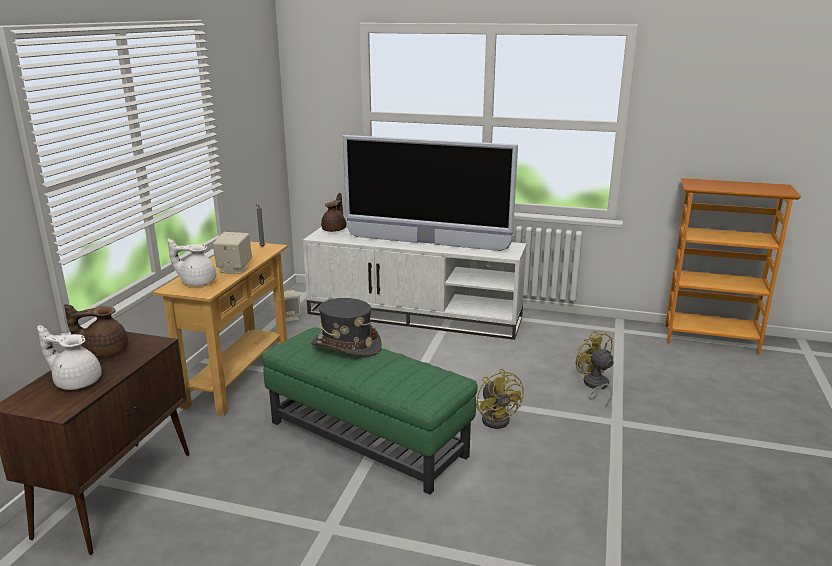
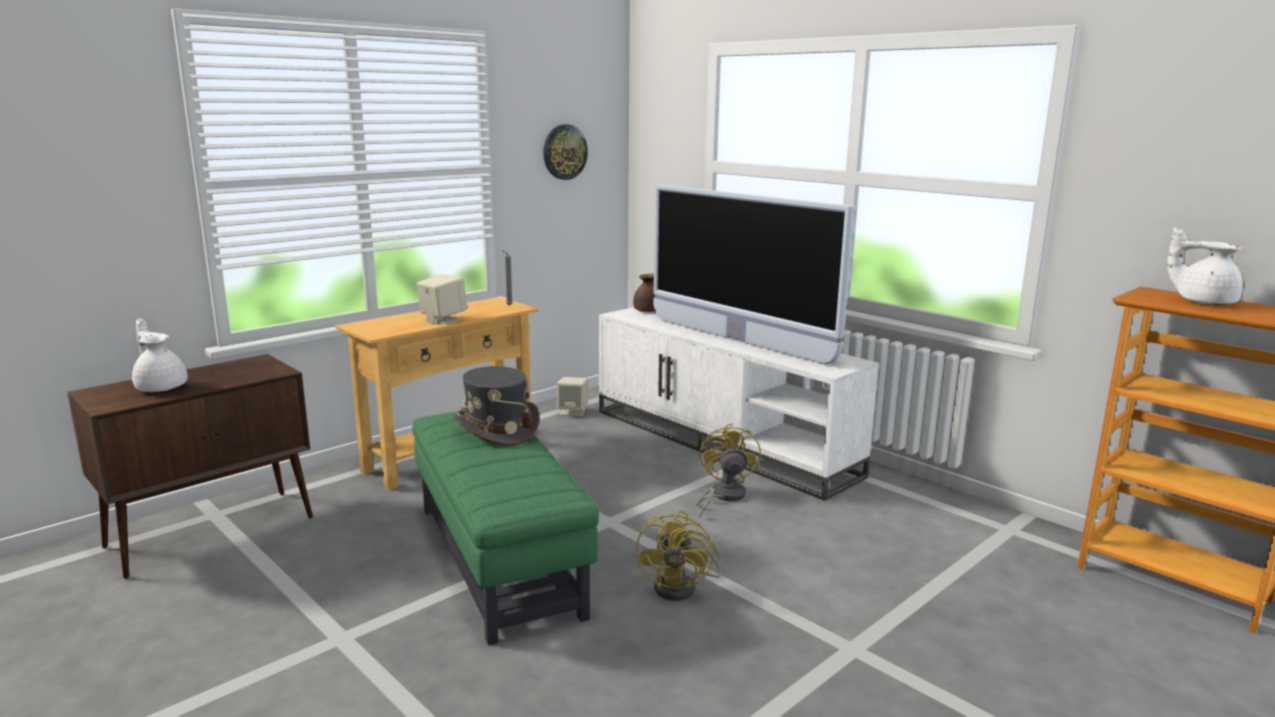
camera: 30 degrees right, 5 degrees down
(104, 350) = (227, 368): brown teapot -> none
(197, 282) = (388, 324): white teapot -> white teapot (1202, 301)
(251, 113) = (564, 152): none -> wall clock
(595, 386) = (876, 591): yellow fan -> yellow fan (723, 496)

